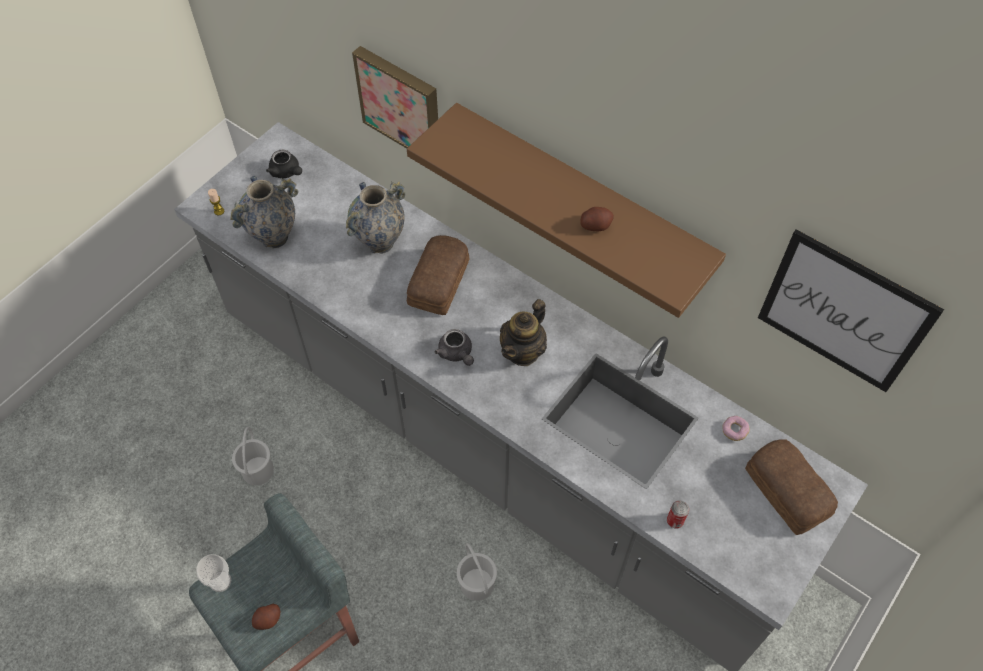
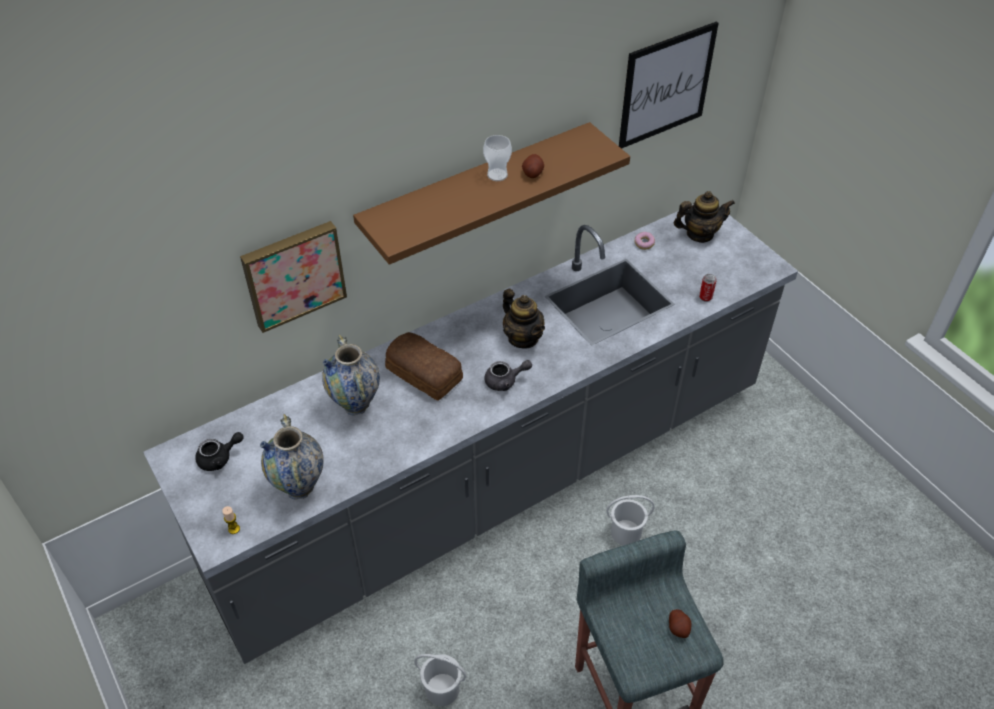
camera: 70 degrees left, 10 degrees down
(220, 581) = (628, 662): cup -> cup (497, 175)
(787, 490) = (699, 234): bread -> teapot

